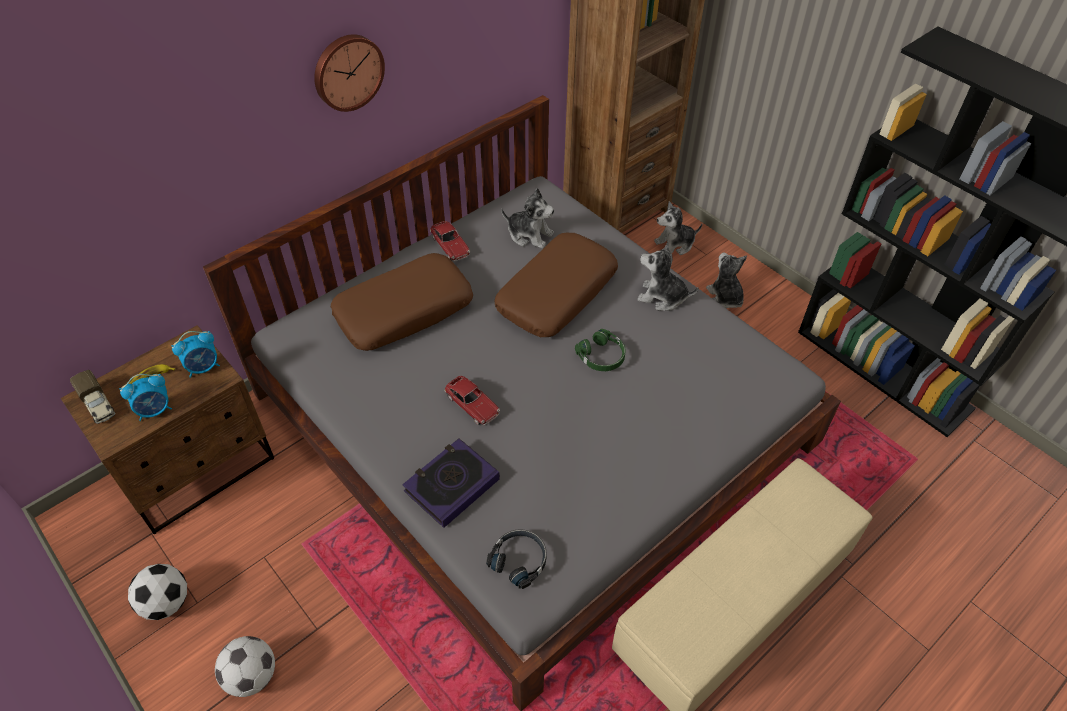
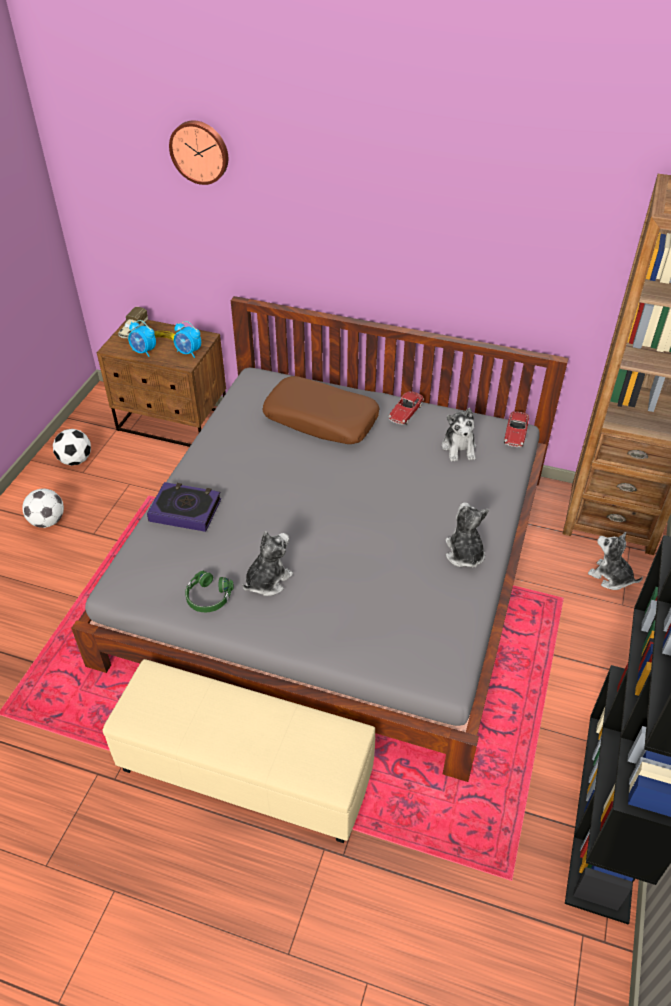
camera: 60 degrees right, 5 degrees down
(347, 71) = (380, 226): wall clock -> wall clock (200, 151)
(472, 405) = (261, 490): toy car -> toy car (515, 434)
(519, 560) = (144, 570): black headphones -> none
(556, 293) = (409, 489): brown pillow -> none
(602, 356) = (364, 541): green headphones -> green headphones (208, 597)
(724, 297) = (580, 640): plush toy -> plush toy (267, 580)

